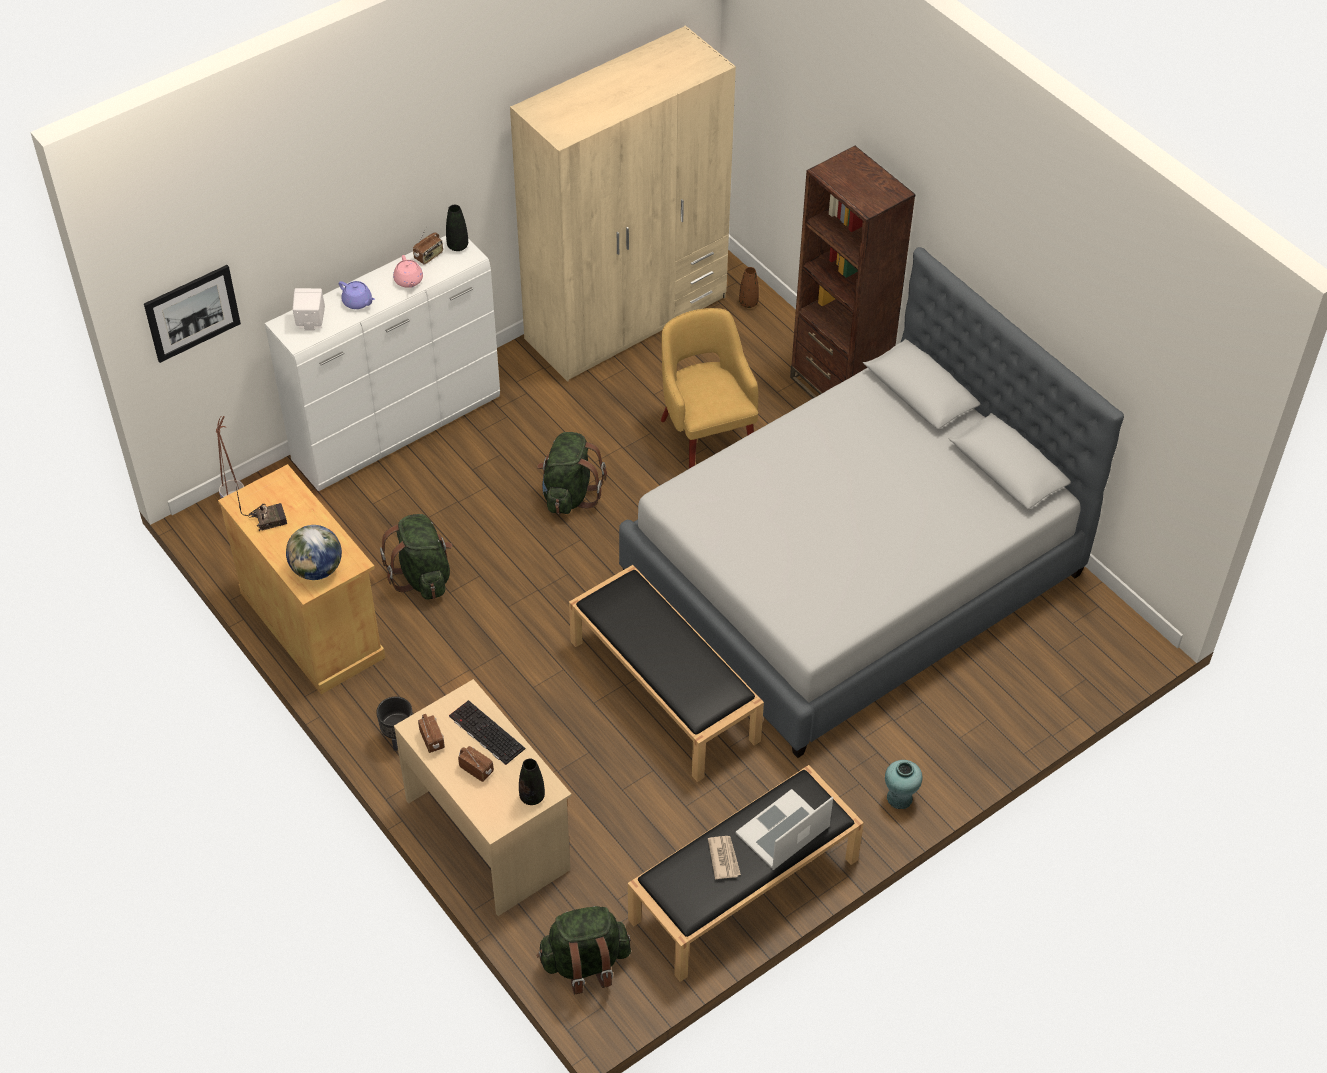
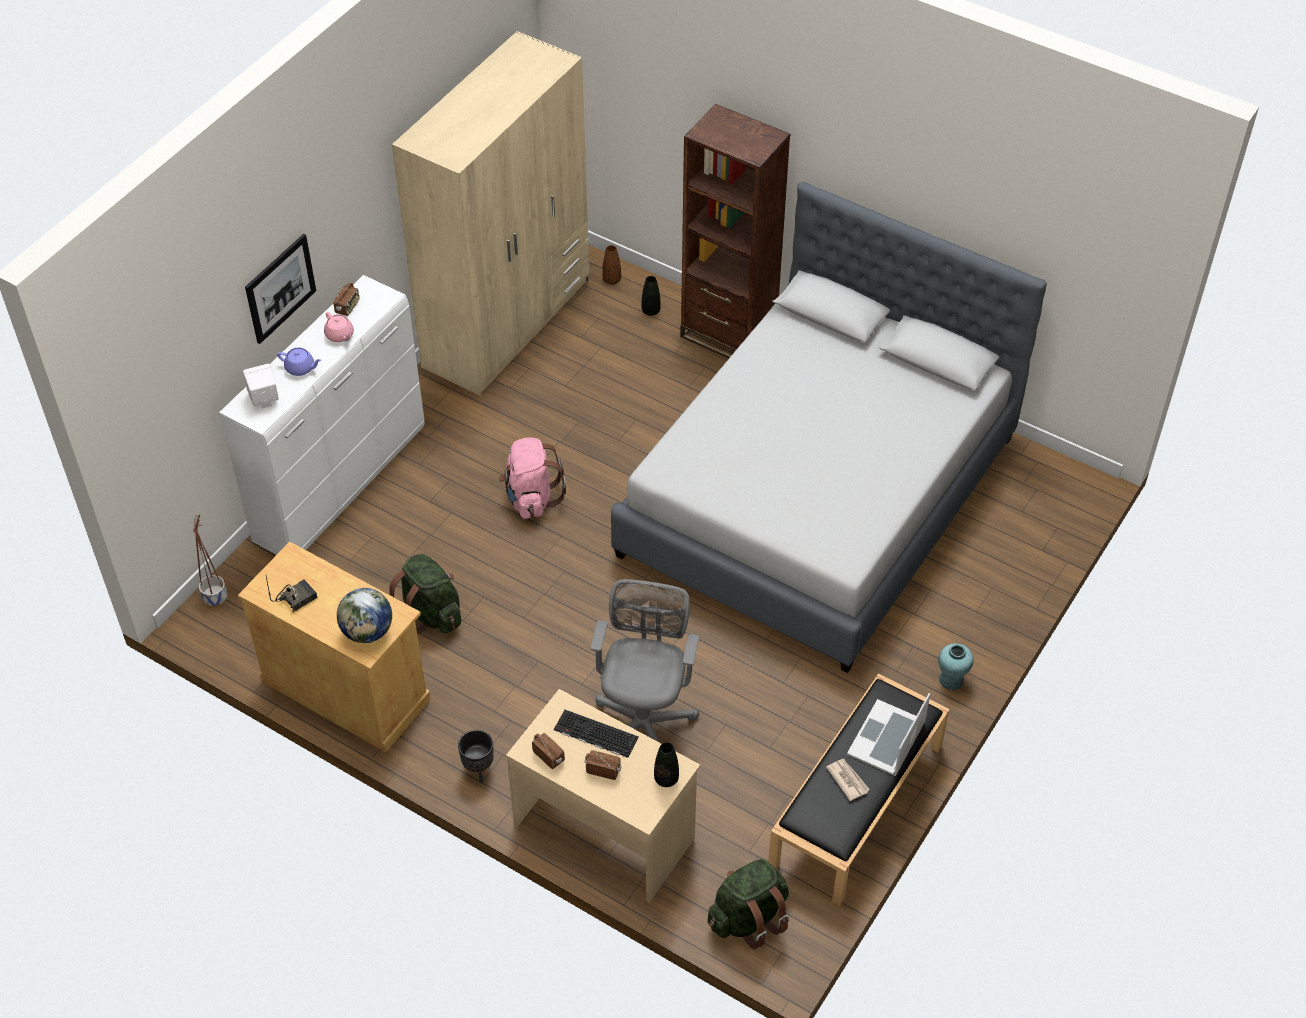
camera: 20 degrees left, 0 degrees up
(192, 313) = (157, 420): picture -> picture (280, 288)
(457, 246) = (370, 291): black vase -> black vase (651, 311)
(569, 494) = (531, 498): green backpack -> pink backpack
(575, 742) = (643, 722): none -> grey office chair
(665, 691) = (703, 650): black bench -> none
(706, 438) = (632, 412): yellow armchair -> none

